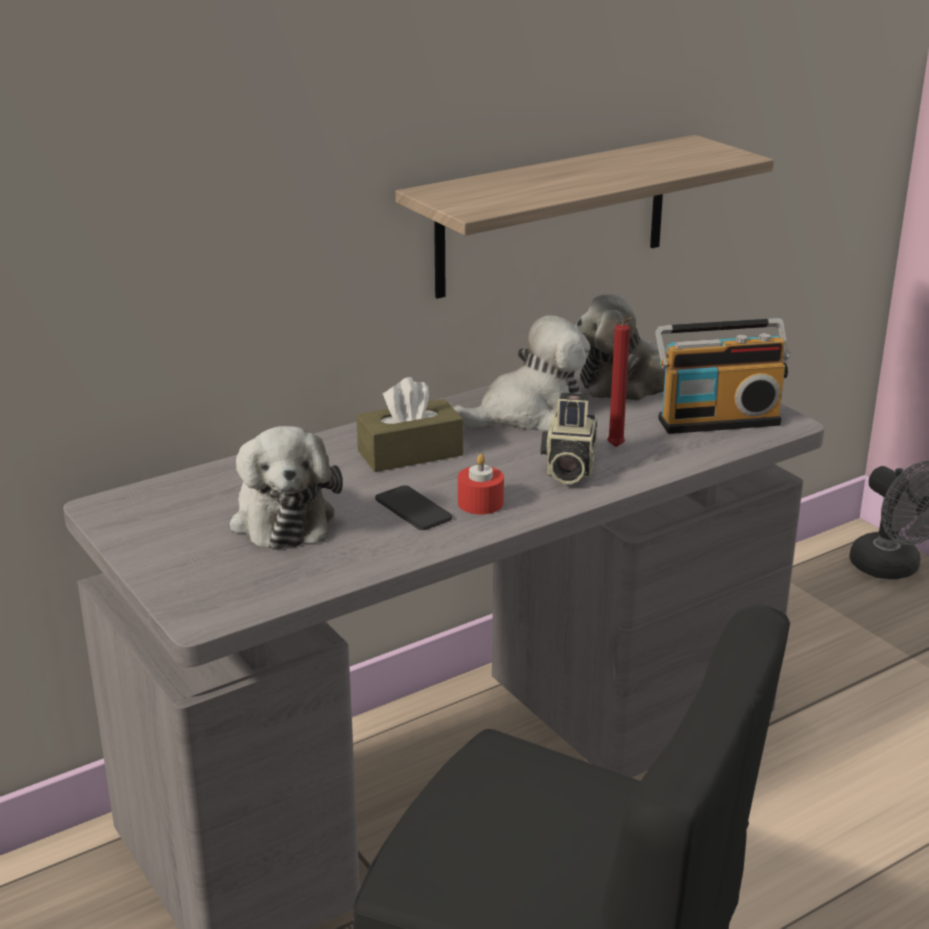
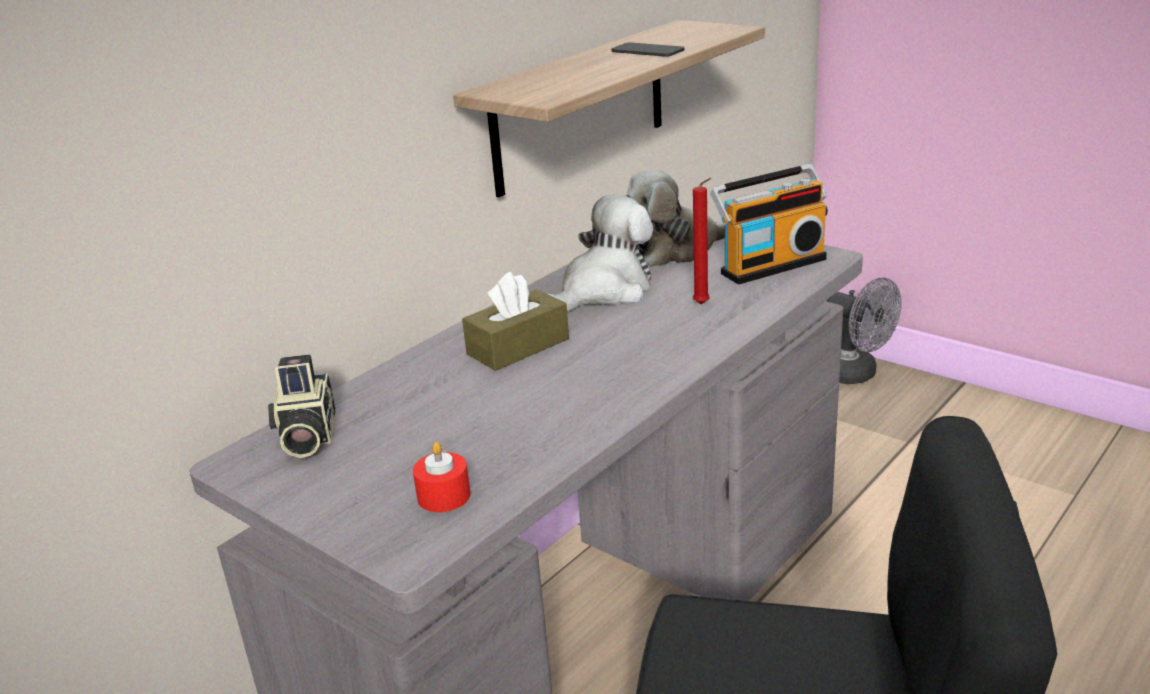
camera: 15 degrees left, 0 degrees up
(282, 517) = (431, 433): plush toy -> none
(413, 509) = (555, 397): phone -> phone (647, 51)
(480, 503) = (615, 378): red candle -> red candle (444, 496)
(568, 468) = (672, 331): camera -> camera (306, 436)

